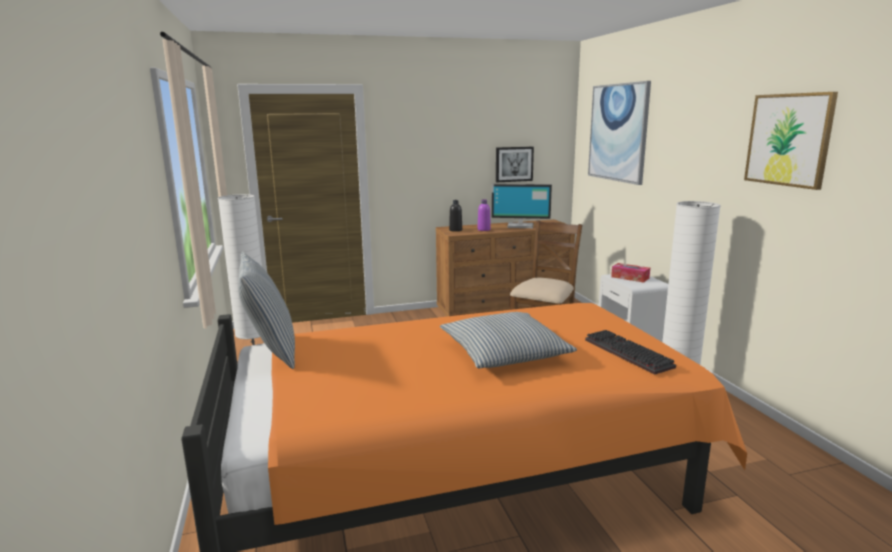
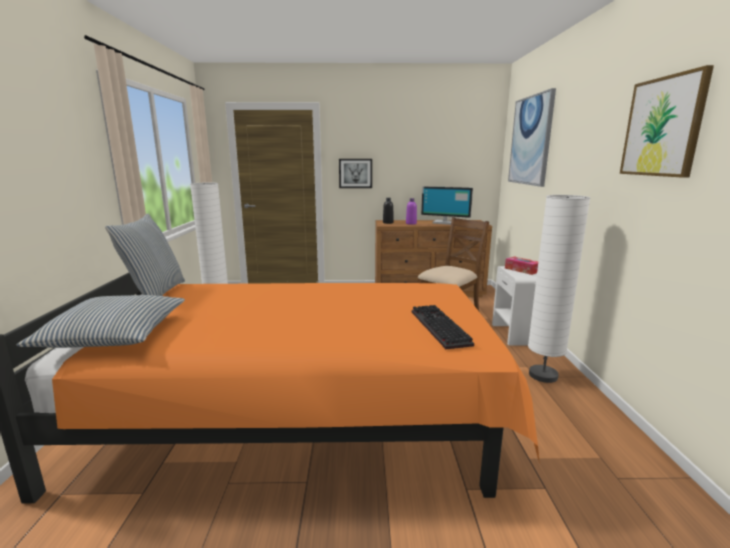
camera: 15 degrees right, 0 degrees up
(504, 352) = (328, 314): pillow -> pillow (115, 334)
(514, 164) = (445, 171): picture -> picture (355, 173)

